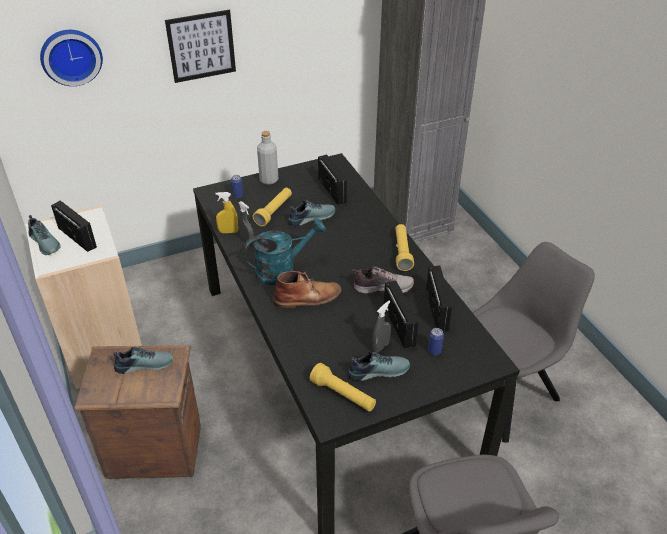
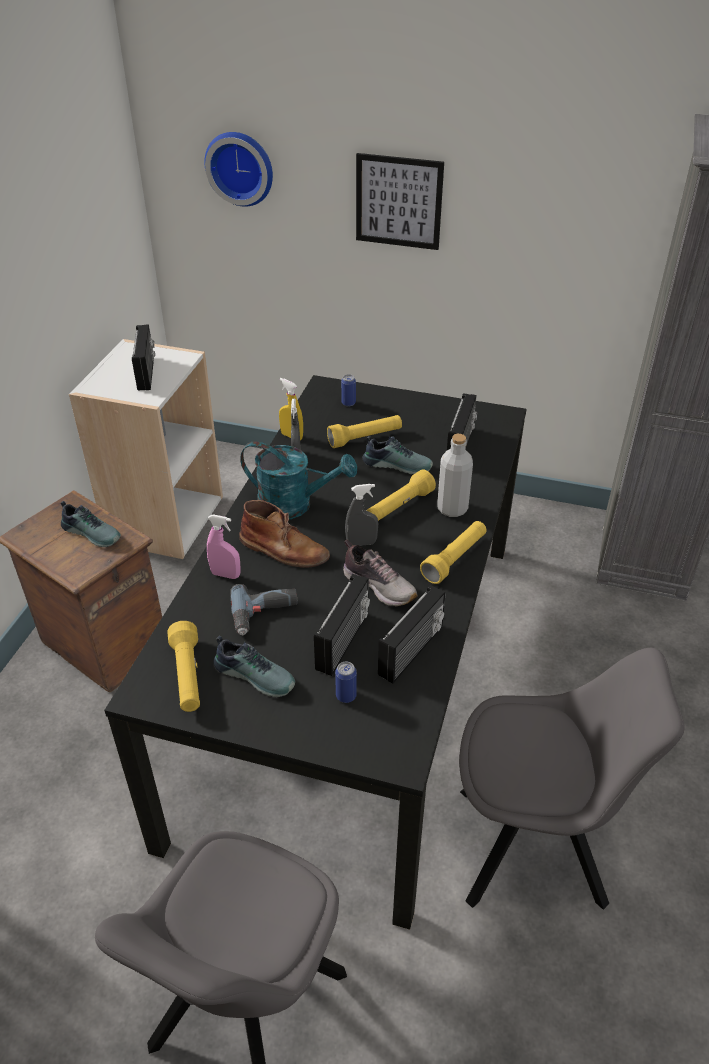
camera: 40 degrees right, 0 degrees up
(46, 242) = (116, 364): shoe -> none
(269, 180) = (402, 401): grey bottle -> grey bottle (452, 508)
(292, 330) = (225, 574): none -> pink spray bottle
(341, 240) = (399, 507): none -> yellow flashlight
(342, 337) = (265, 614): none -> power drill
(380, 346) = (292, 650): grey spray bottle -> grey spray bottle (361, 543)

